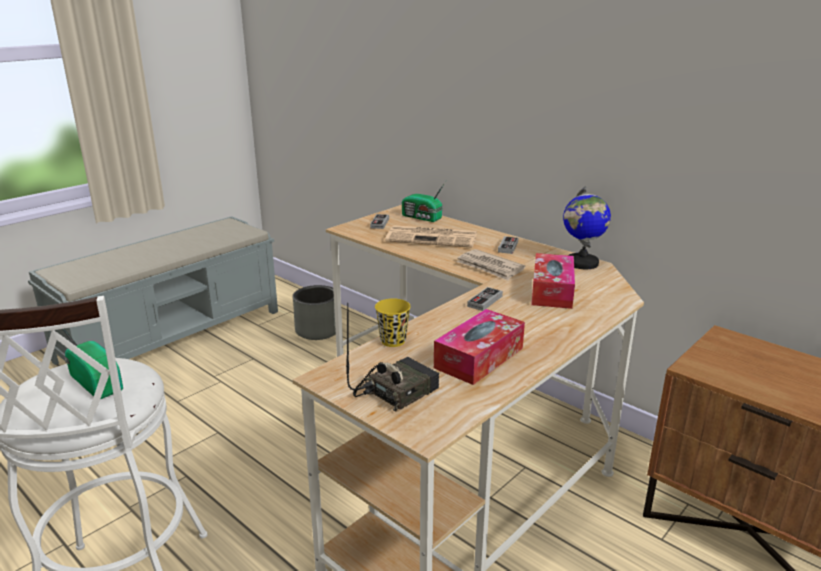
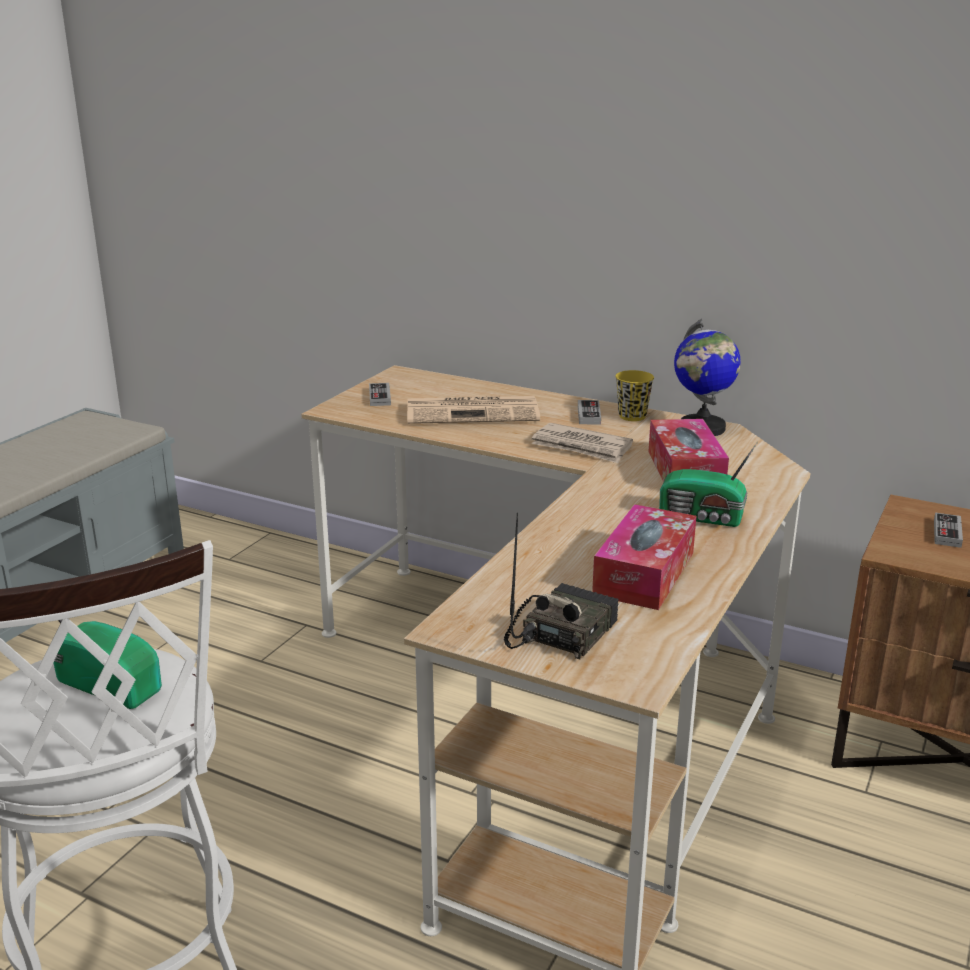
camera: 15 degrees left, 0 degrees up
(318, 330) = (265, 577): grey planter -> none
(393, 341) = (512, 566): yellow cup -> yellow cup (632, 416)
(422, 218) = (438, 383): radio -> radio (703, 518)
(485, 301) = (604, 495): game controller -> game controller (947, 533)

